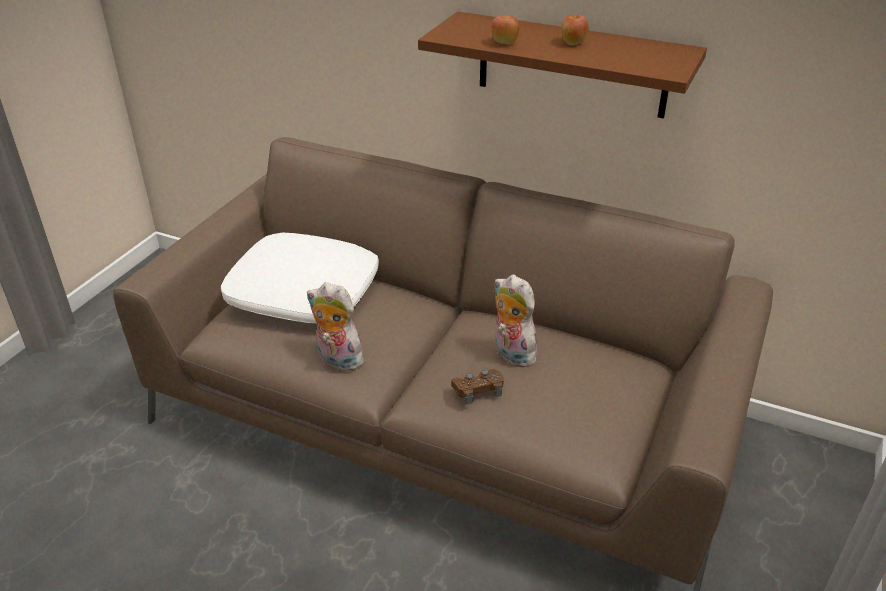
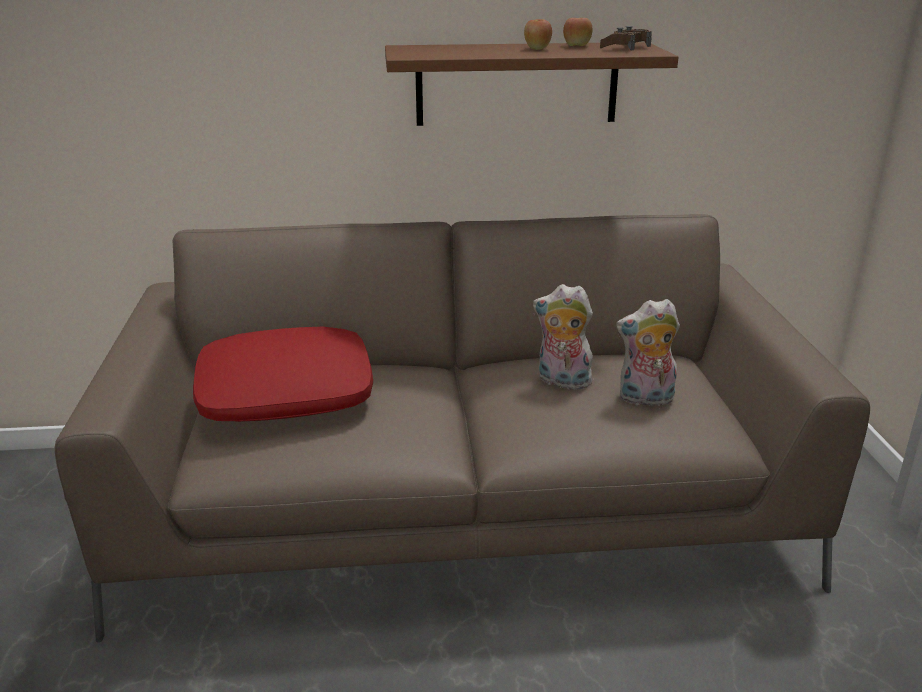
camera: 30 degrees left, 10 degrees down
(304, 291) = (286, 393): white pillow -> red pillow
(337, 360) = (388, 442): plush toy -> plush toy (645, 399)
(478, 389) = (565, 418): brown game controller -> brown game controller (626, 47)
(504, 43) = (477, 54): apple -> apple (576, 46)

